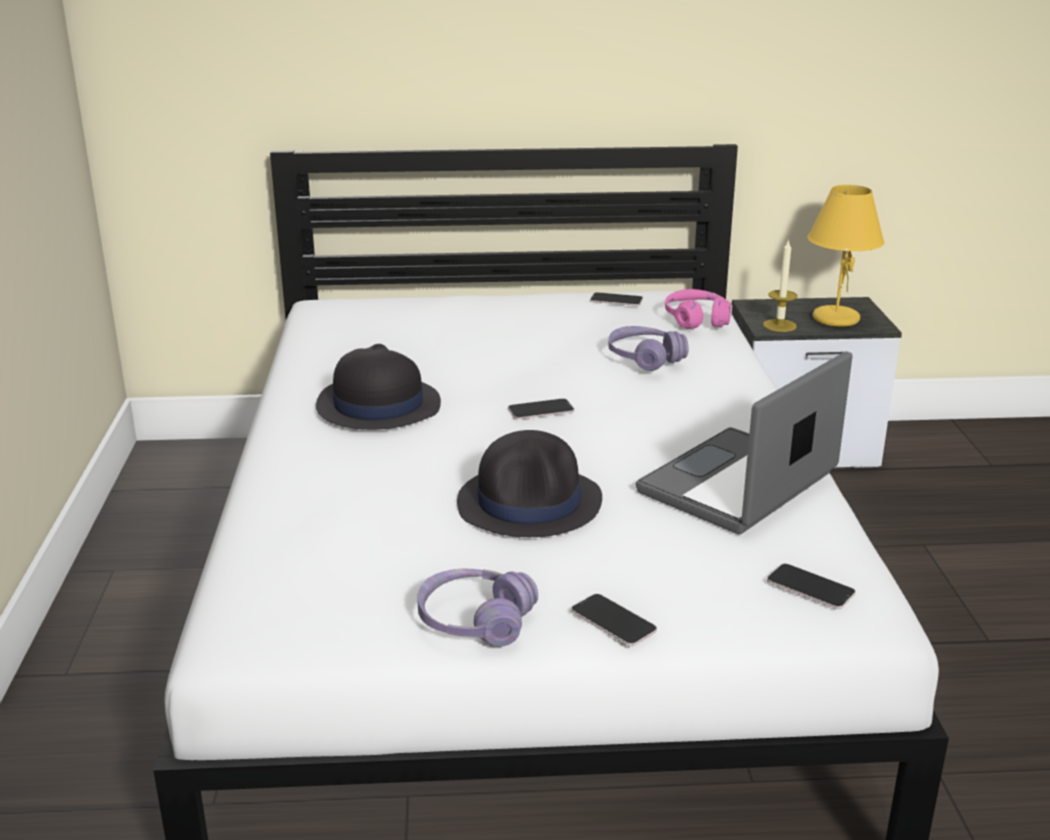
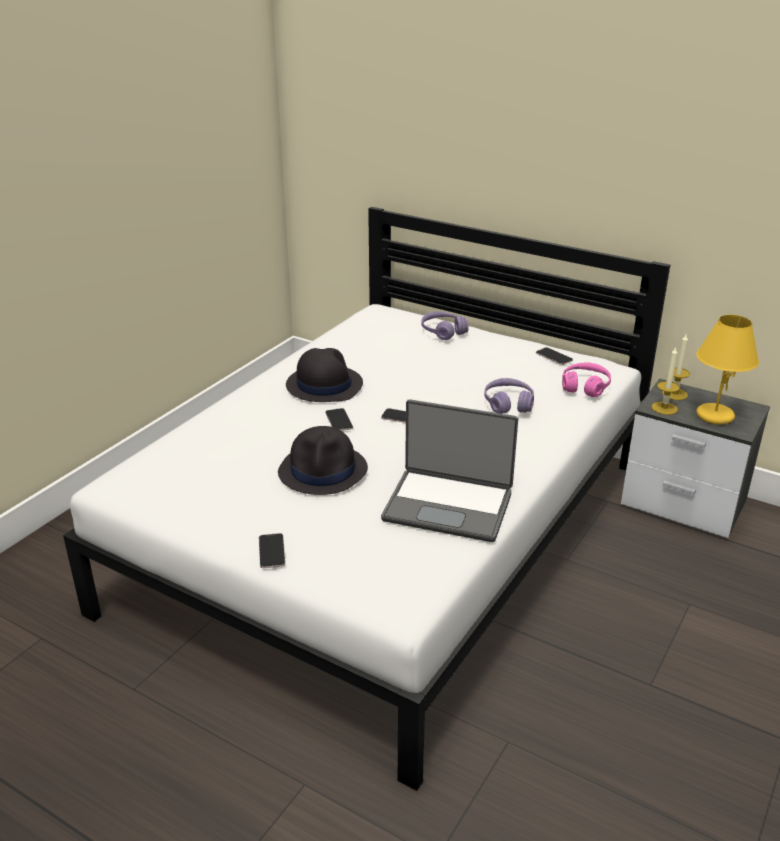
camera: 35 degrees right, 5 degrees up
(475, 621) = (213, 522): purple headphones -> purple headphones (443, 332)
(740, 485) = (448, 505): laptop -> laptop turned 150 degrees counterclockwise
(769, 309) = (675, 394): none -> candle
(810, 587) = (395, 580): phone -> phone (339, 420)

